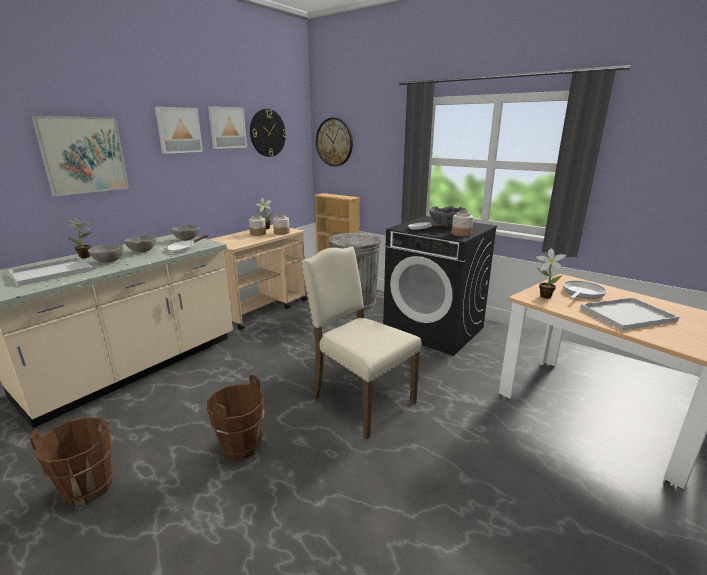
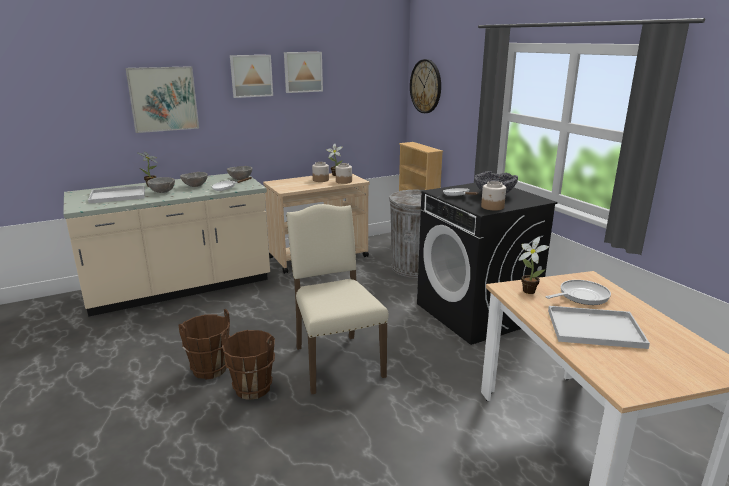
camera: 25 degrees right, 0 degrees up
(88, 487) = (94, 366): brown bucket -> brown bucket (253, 388)
(267, 133) = (350, 76): wall clock -> none

